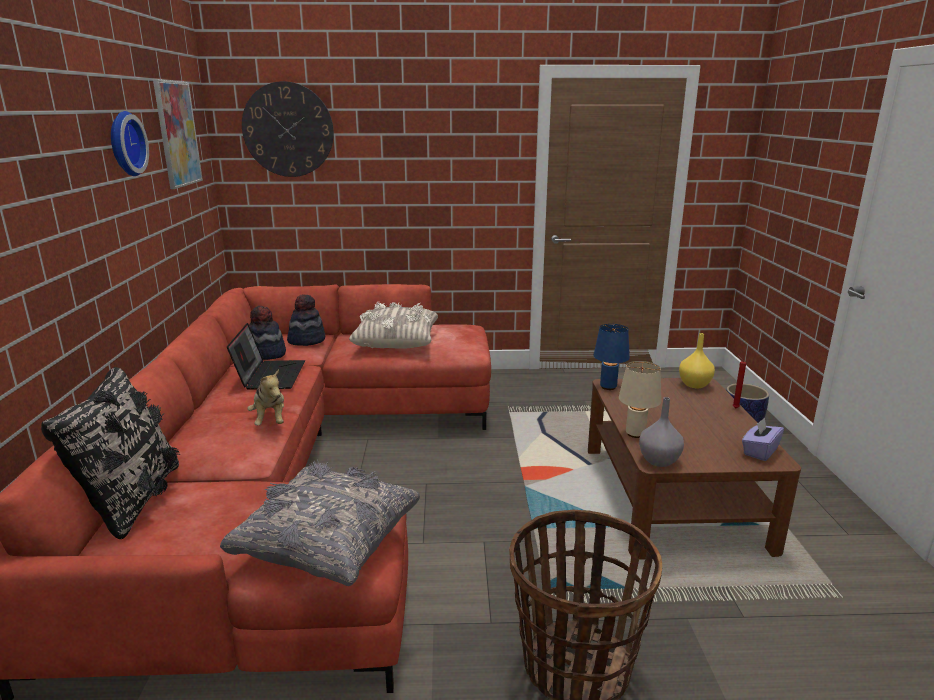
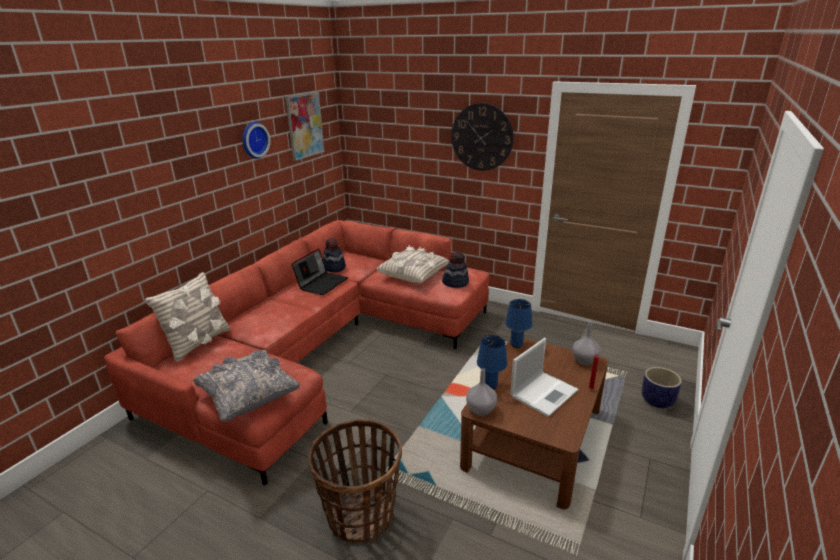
camera: 30 degrees right, 5 degrees up
(134, 501) = (198, 343): black pillow -> beige pillow
(270, 420) = (295, 313): plush toy -> none
(288, 130) = (381, 120): wall clock -> wall clock (482, 137)
(306, 340) = (364, 262): hat -> hat (455, 282)
(635, 433) = (490, 385): beige table lamp -> blue table lamp
(694, 385) = (584, 361): yellow vase -> grey vase
(698, 424) = (544, 392): none -> laptop
(759, 451) = (562, 428): purple tissue box -> none

